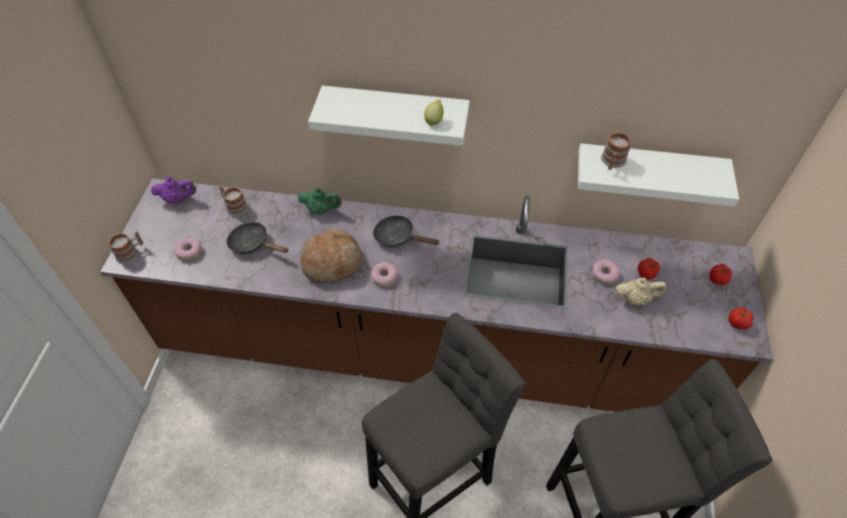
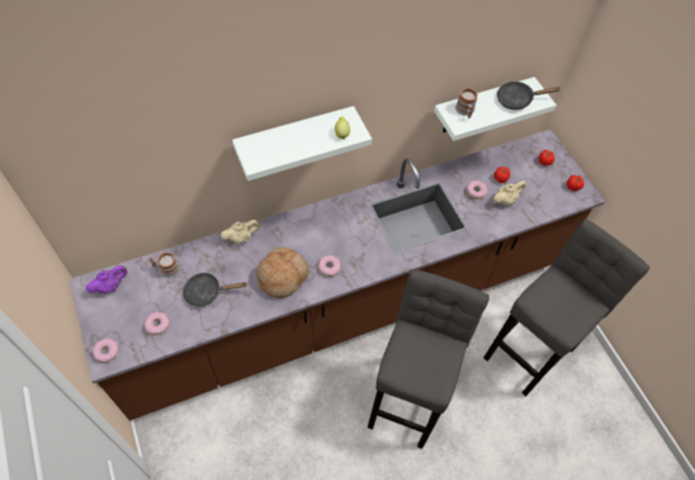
camera: 35 degrees left, 5 degrees up
(131, 253) = (107, 352): mug -> donut
(321, 210) = (241, 238): green teapot -> beige teapot
(398, 237) = (317, 232): black frying pan -> black frying pan (517, 99)

